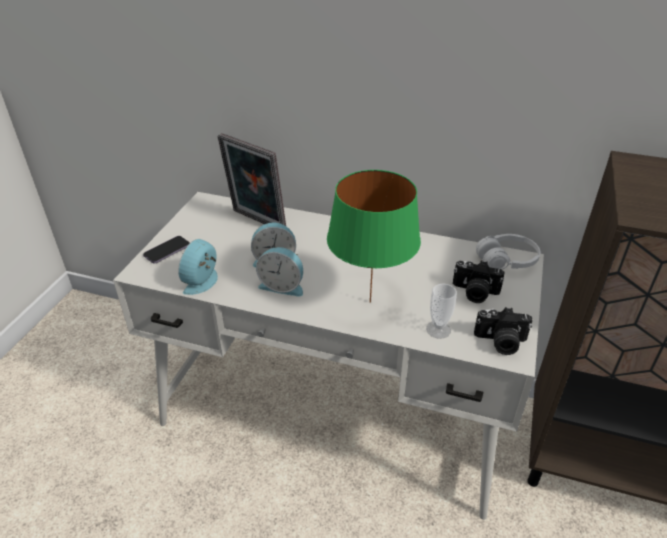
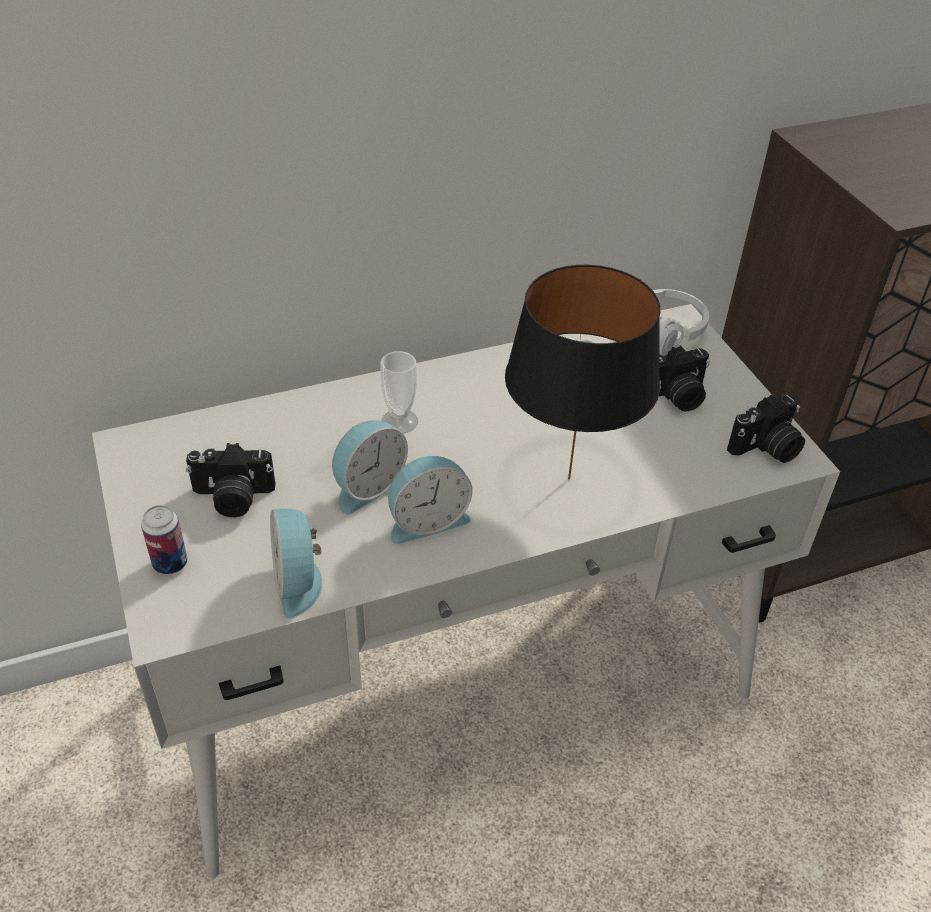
camera: 40 degrees left, 5 degrees up
(167, 251) = (170, 563): phone -> can
(217, 238) = (232, 498): none -> camera
(256, 222) = (264, 438): picture frame -> none
(369, 302) = (569, 480): green table lamp -> black table lamp
(438, 329) = (687, 470): cup -> cup (399, 421)

